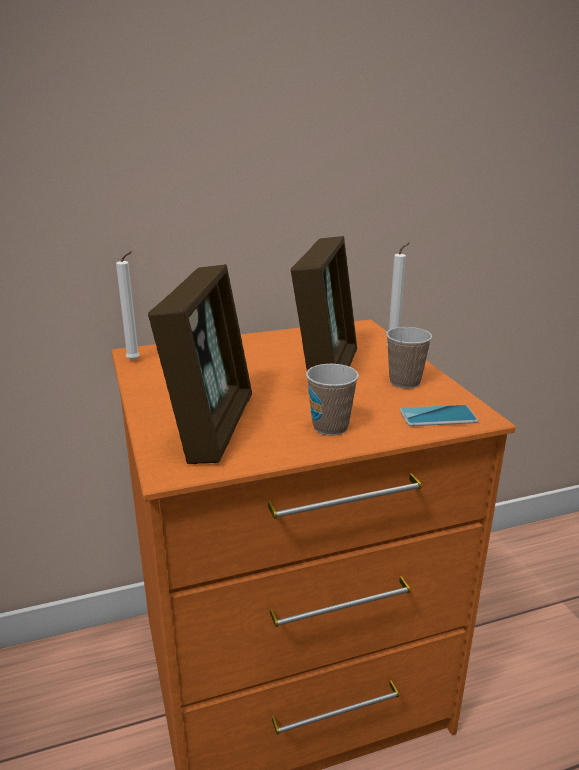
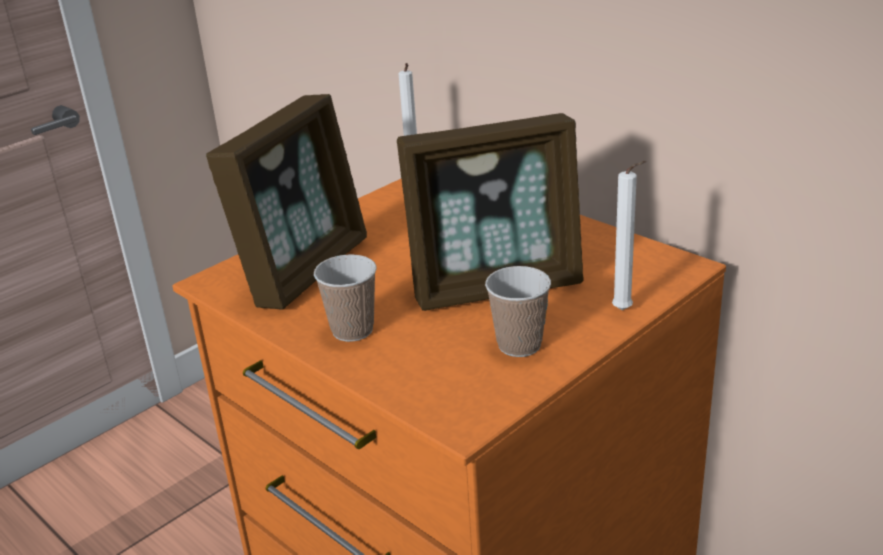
camera: 65 degrees right, 5 degrees up
(212, 426) = (305, 270): picture frame -> picture frame turned 45 degrees counterclockwise
(438, 416) = (437, 391): phone -> none

